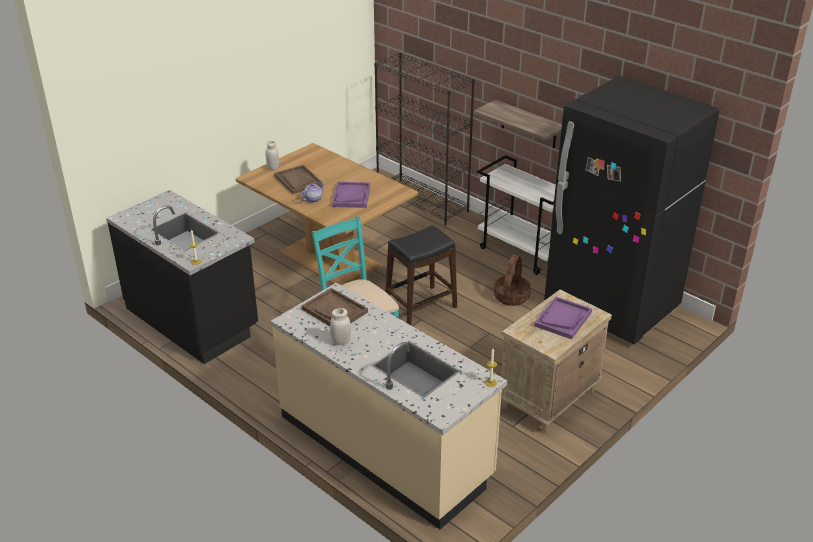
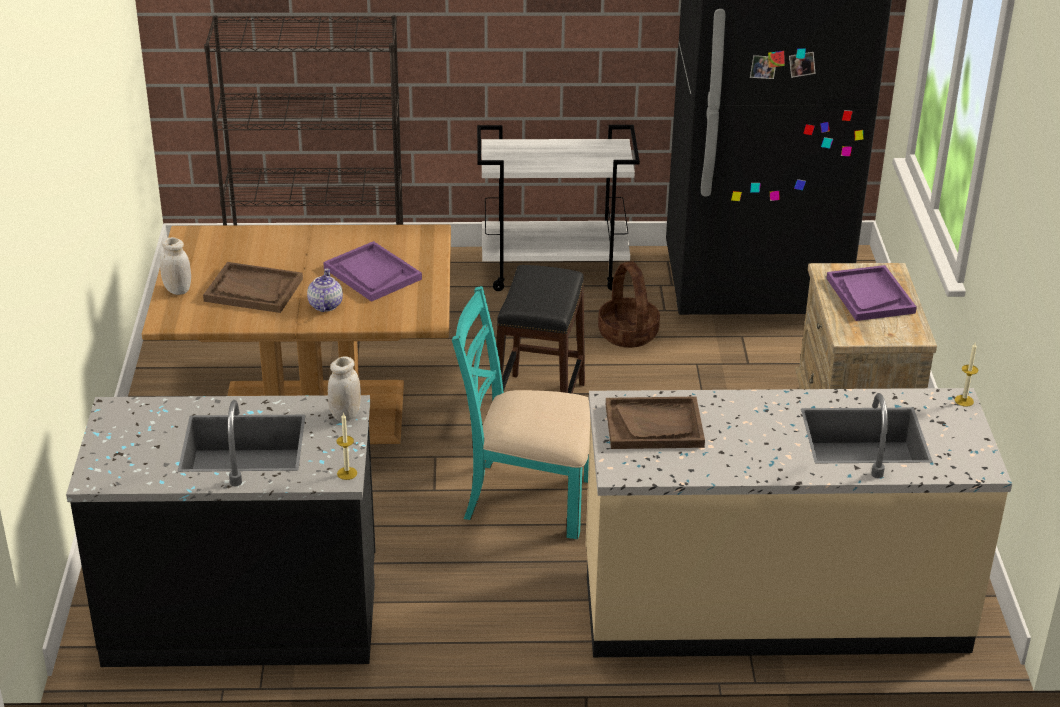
camera: 45 degrees left, 0 degrees up
(341, 341) = (730, 457): white jar -> white jar (345, 415)
(529, 125) = (515, 59): shelf -> none

